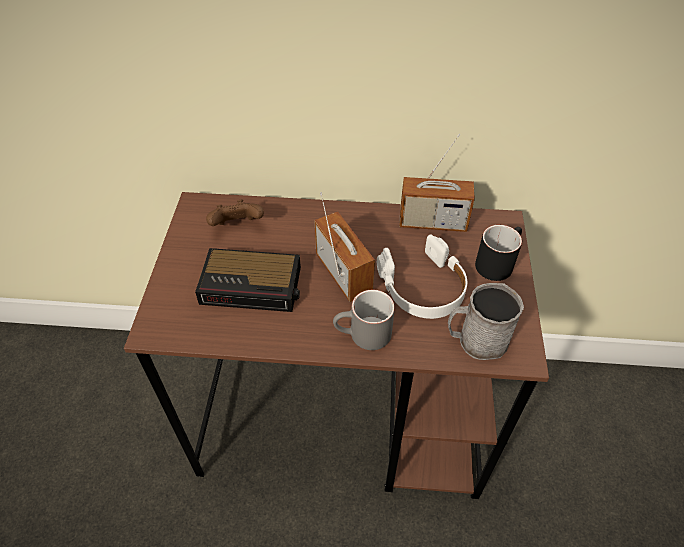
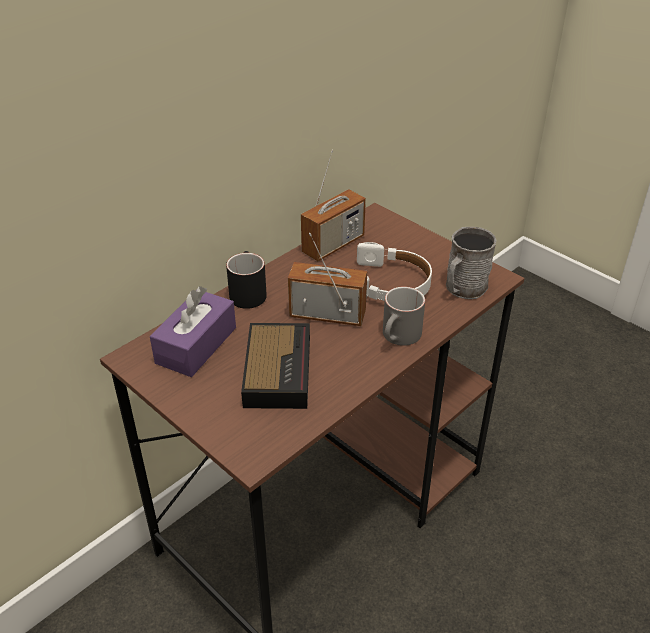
camera: 50 degrees left, 10 degrees down
(237, 226) = (196, 345): brown game controller -> purple tissue box
(253, 285) = (278, 370): alarm clock -> alarm clock turned 45 degrees counterclockwise
(497, 262) = (407, 240): black mug -> black mug (246, 292)

